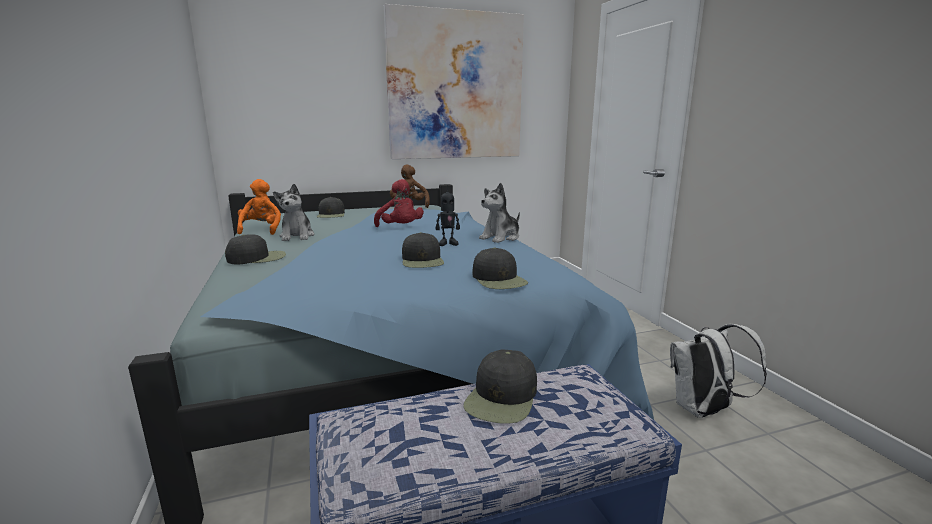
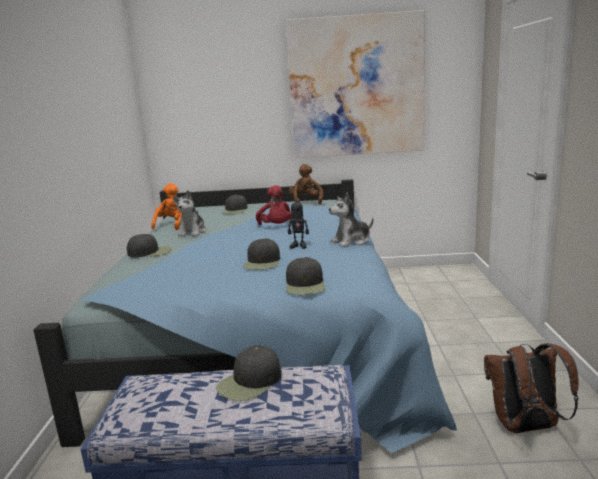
camera: 20 degrees right, 0 degrees up
(703, 411) = (525, 427): white backpack -> brown backpack

